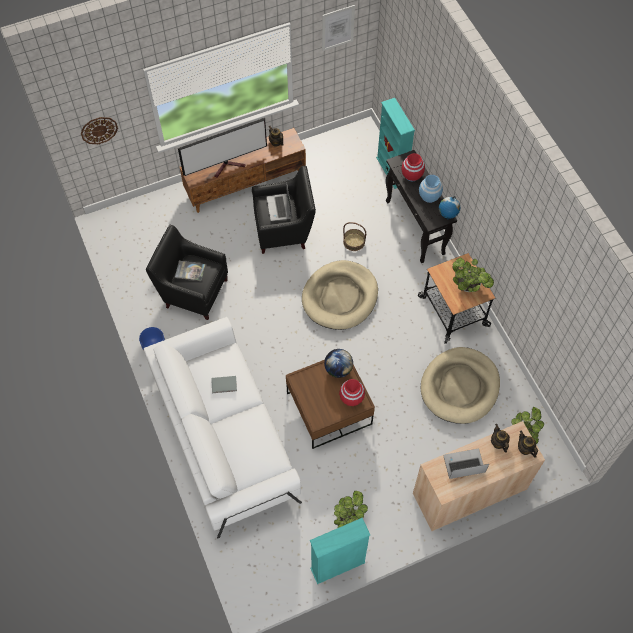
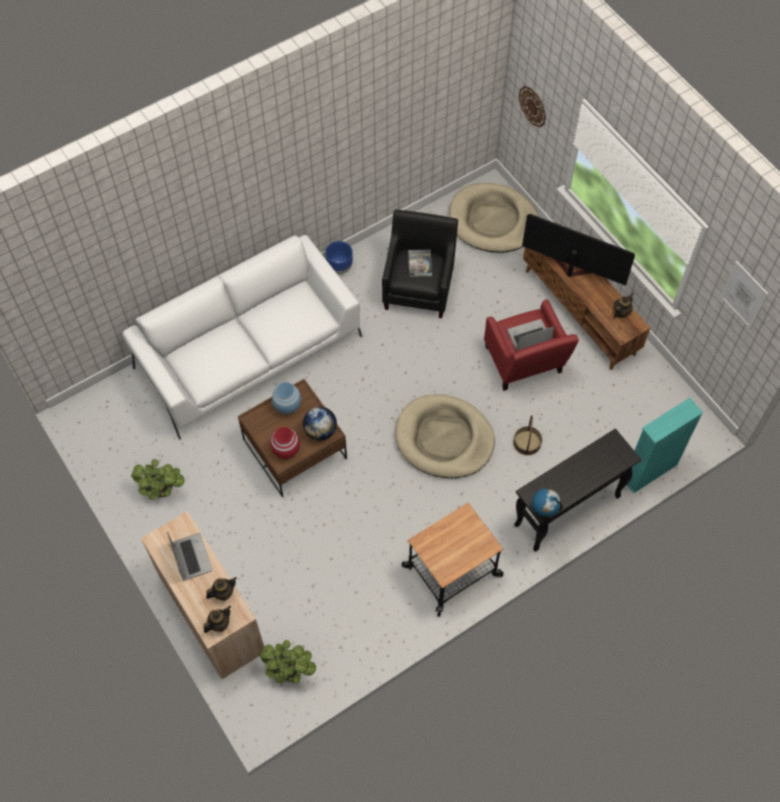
camera: 80 degrees right, 0 degrees up
(224, 385) = (279, 320): grey book -> none
(228, 166) = (570, 270): television -> television turned 150 degrees clockwise
(284, 230) = (524, 364): black armchair -> red armchair
(337, 565) = (112, 485): turquoise bookcase -> none
(412, 175) = (598, 461): red vase -> none
(429, 196) = (570, 486): blue vase -> blue vase (287, 405)
(459, 387) = (346, 589): beige dog bed -> beige dog bed (493, 221)
(469, 287) = (451, 554): potted plant -> none

